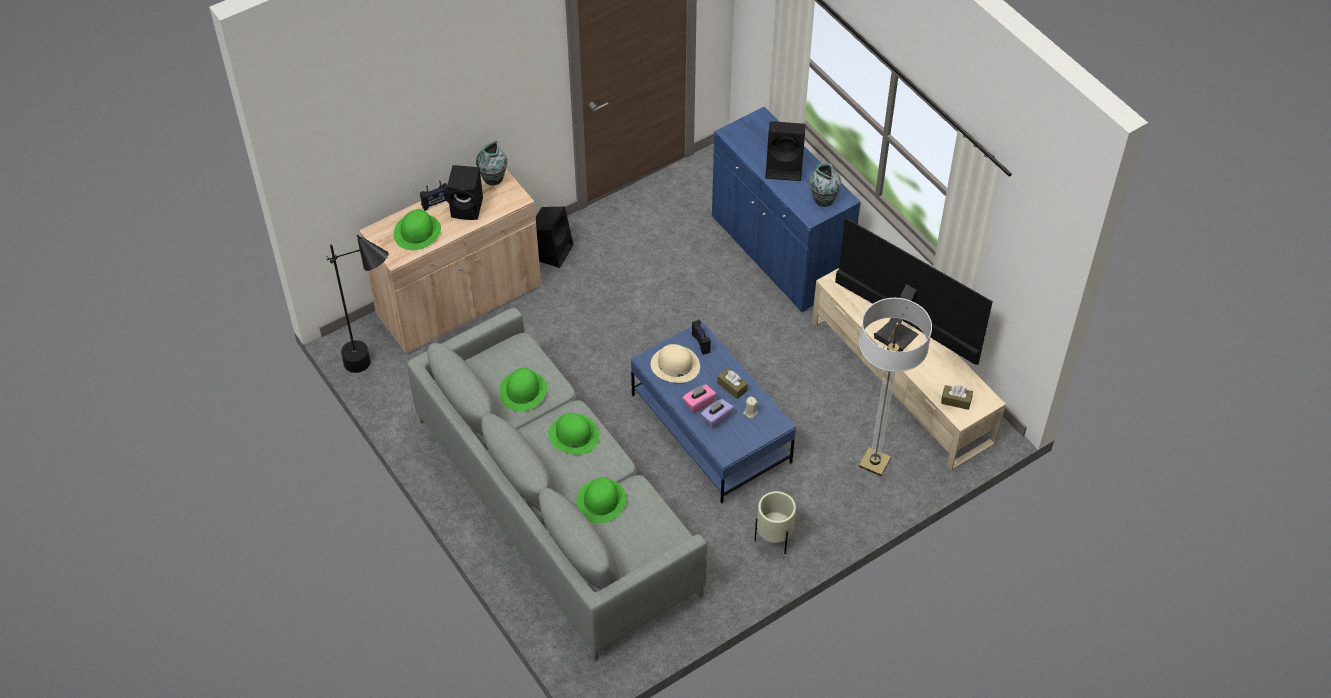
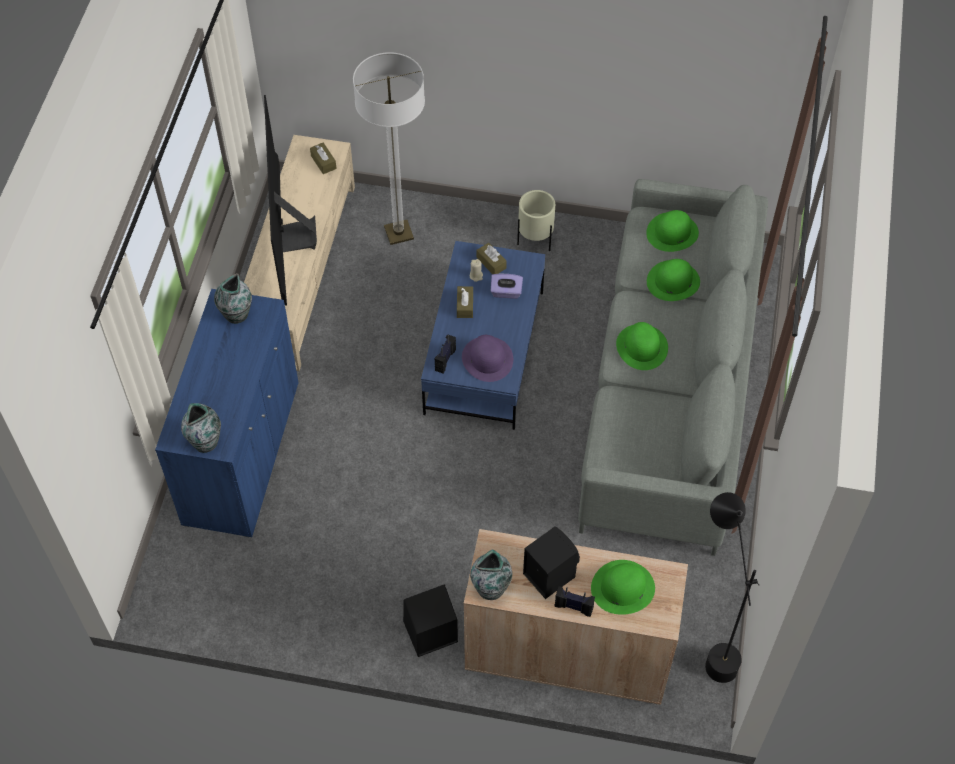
camera: 135 degrees left, 5 degrees up
(523, 391) = (645, 416): green hat -> green hat (672, 232)
(675, 365) = (487, 359): beige hat -> purple hat
(698, 403) = (505, 314): pink tissue box -> none
(742, 129) = (206, 441): none -> vase
(751, 430) = (491, 263): none -> brown tissue box
(785, 167) = (223, 371): black speaker -> none

